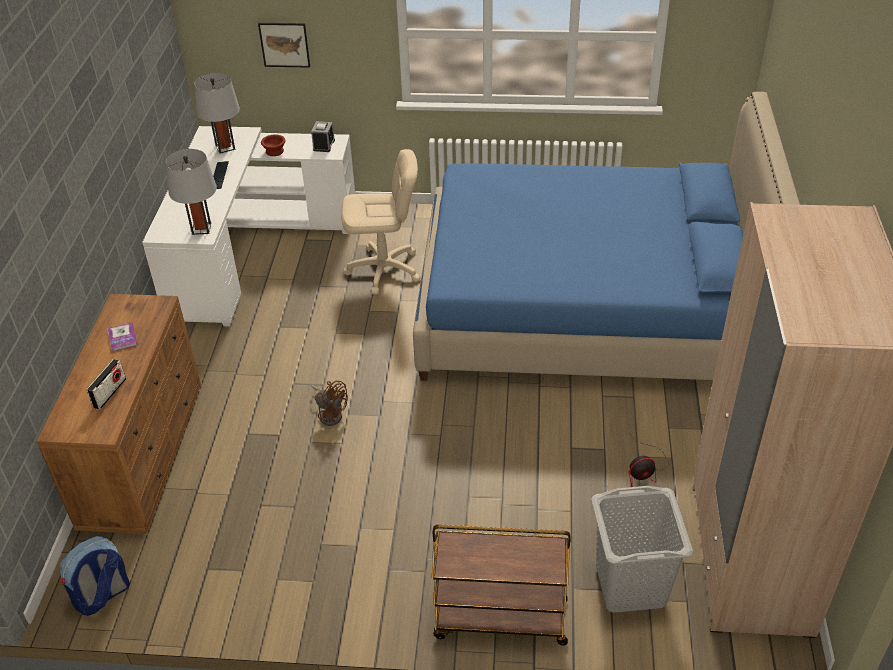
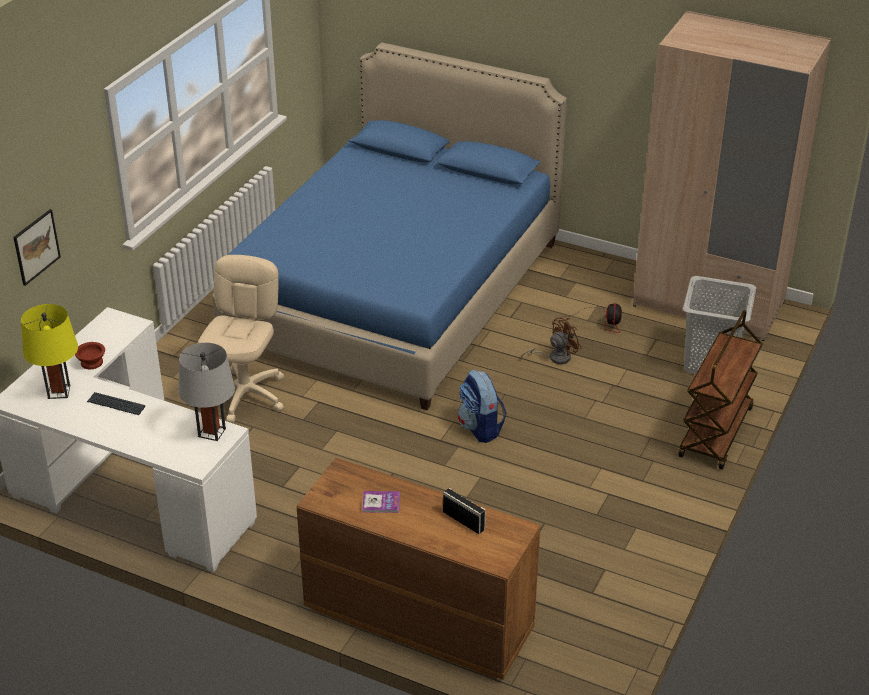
camera: 70 degrees left, 5 degrees down
(103, 596) = (594, 671): backpack -> backpack (480, 428)
(225, 147) = (59, 392): grey table lamp -> yellow table lamp
(324, 145) = (112, 327): alarm clock -> none
(330, 414) = (437, 476): brown fan -> brown fan (554, 357)

